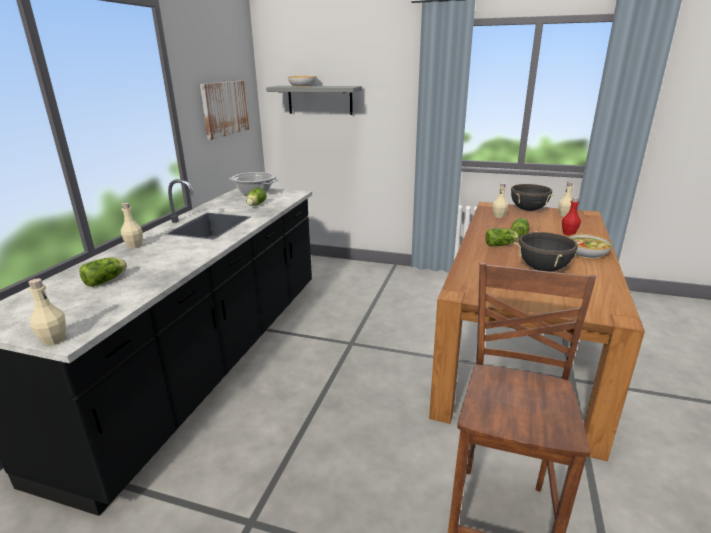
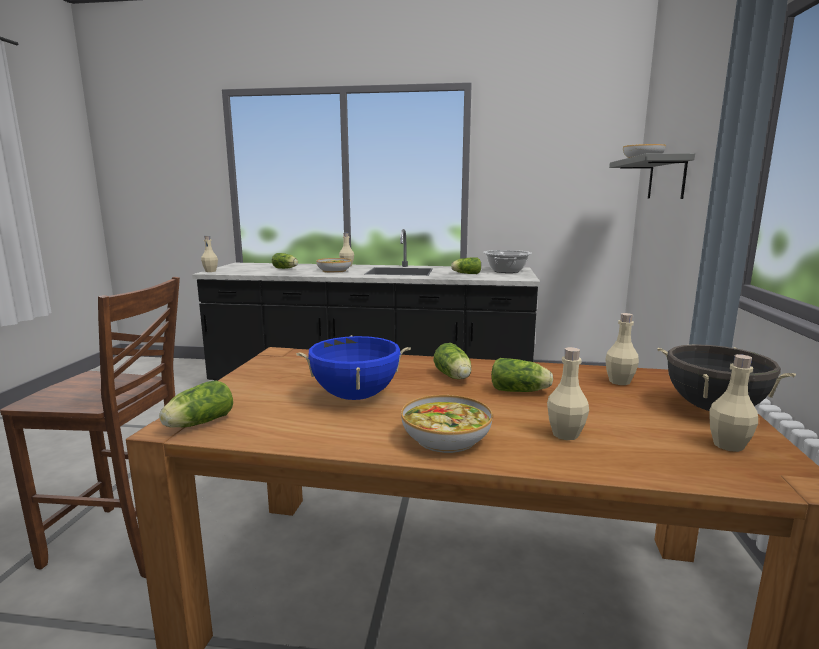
camera: 80 degrees right, 10 degrees down
(171, 252) = (334, 271): none -> bowl
(225, 108) = (554, 185): picture -> none
(543, 269) = (355, 396): black cooking pot -> blue cooking pot
(568, 233) = (565, 434): red bottle -> beige bottle
(610, 310) = (197, 424): none -> lettuce

